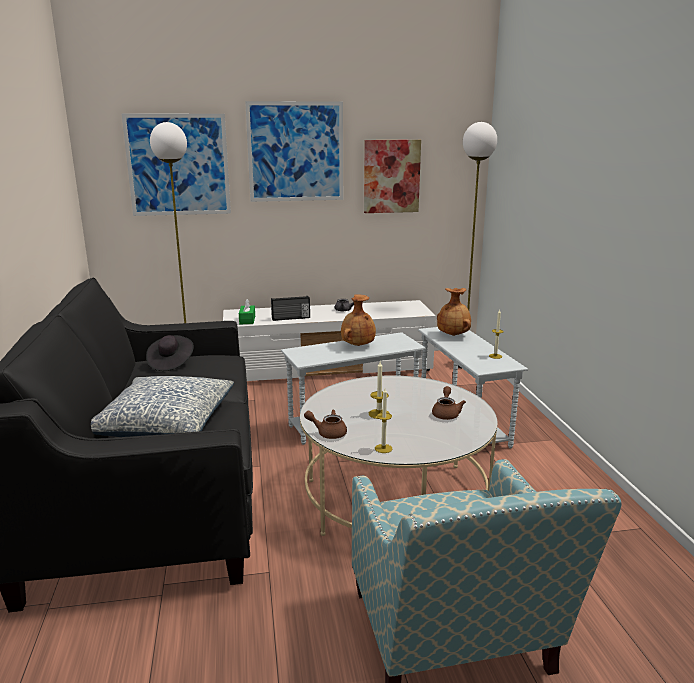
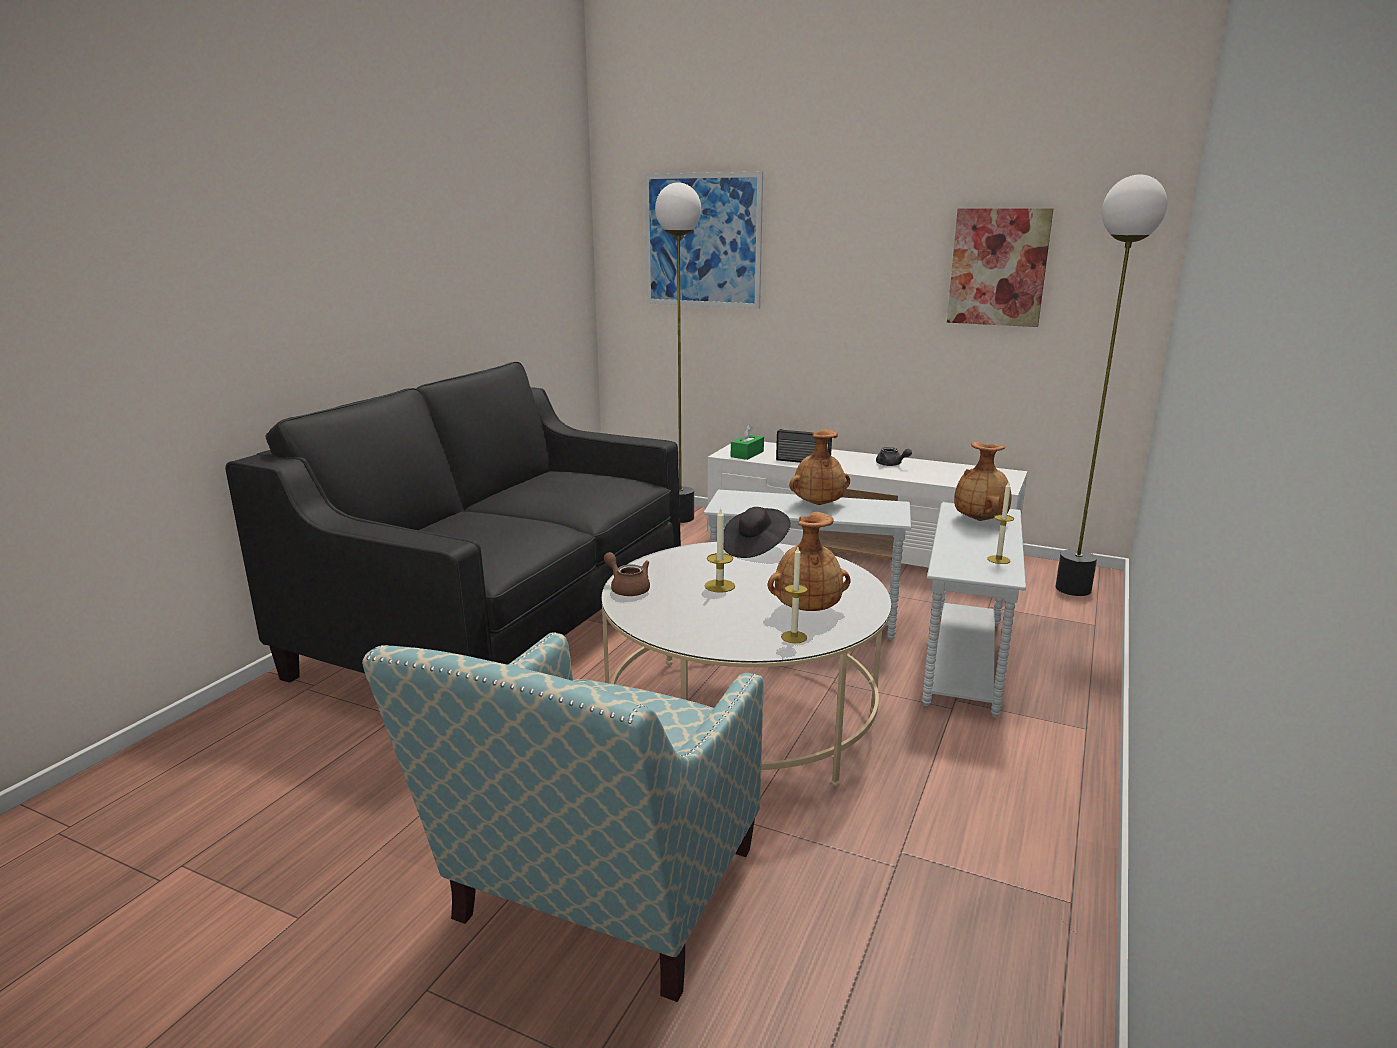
camera: 35 degrees right, 0 degrees up
(164, 424) = (472, 530): pillow -> none
(170, 363) = (571, 476): black hat -> black hat (755, 548)
(295, 152) = (853, 226): picture -> none
(383, 448) = (660, 622): candle -> candle (794, 637)
(446, 413) = (807, 609): brown teapot -> brown vase

